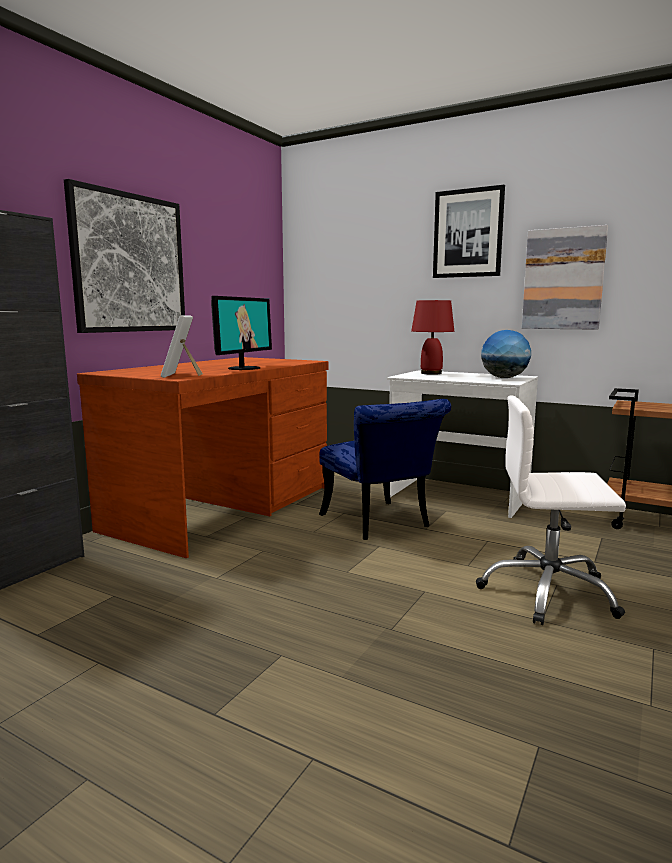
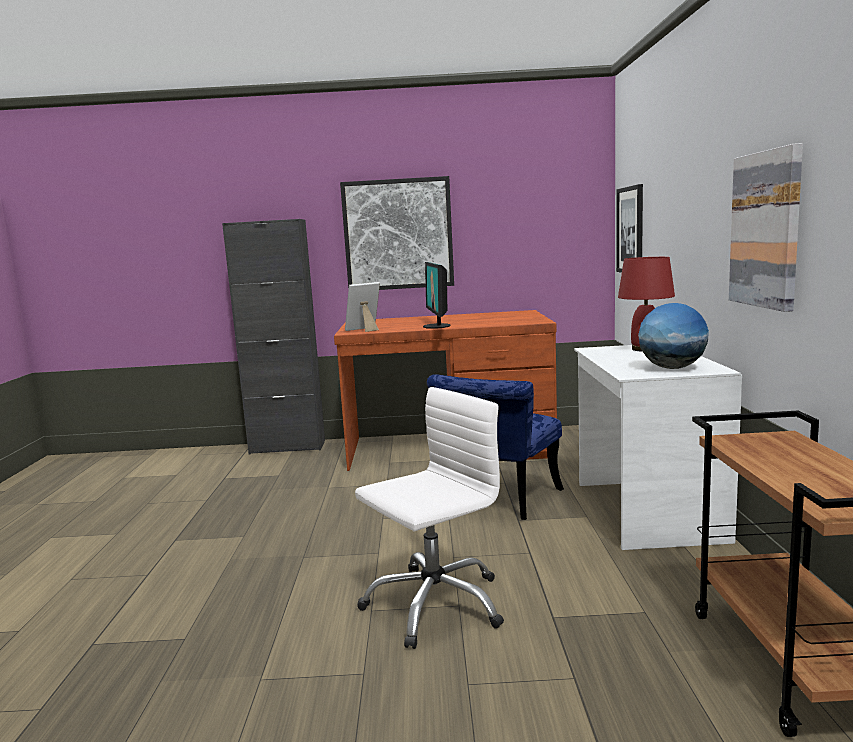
camera: 60 degrees right, 0 degrees up
(243, 368) = (437, 326): monitor -> monitor turned 90 degrees clockwise
(468, 233) = (703, 165): picture -> picture (630, 230)
(548, 592) = (434, 604): white office chair -> white office chair turned 75 degrees clockwise

